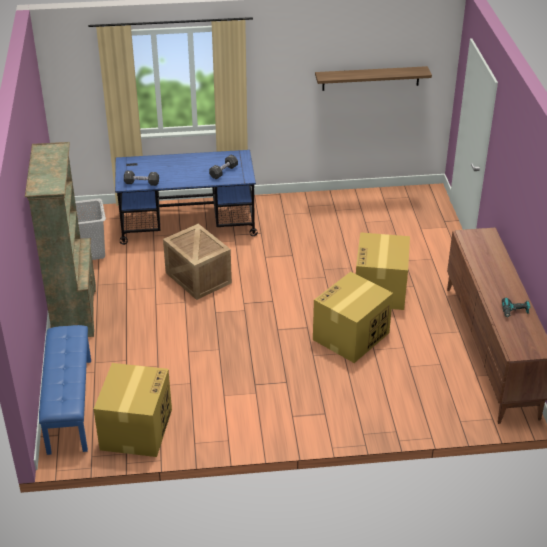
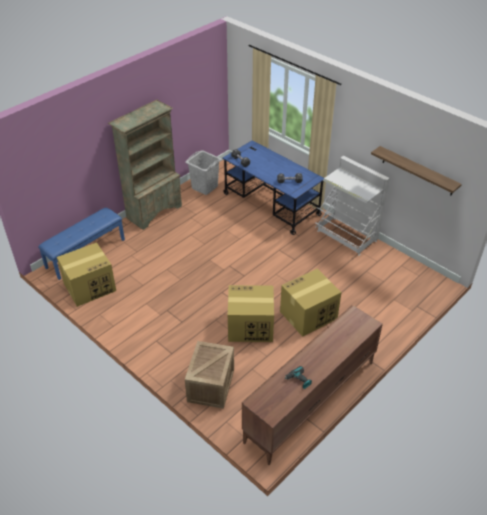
camera: 50 degrees right, 5 degrees up
(197, 277) = (230, 236): crate -> crate (210, 384)
(302, 206) = (345, 237): none -> white shoe rack

